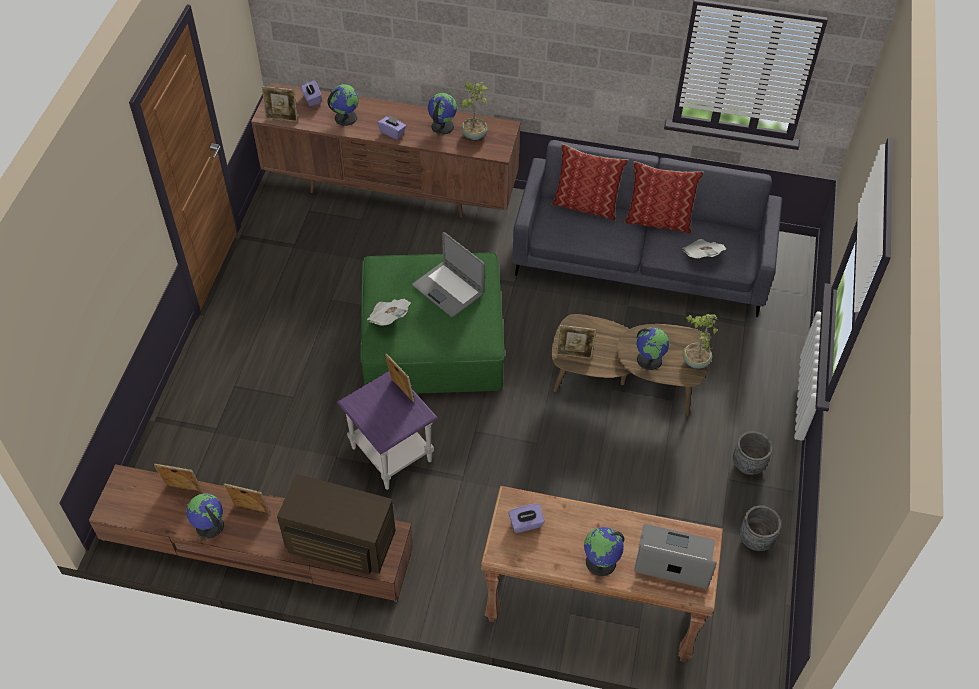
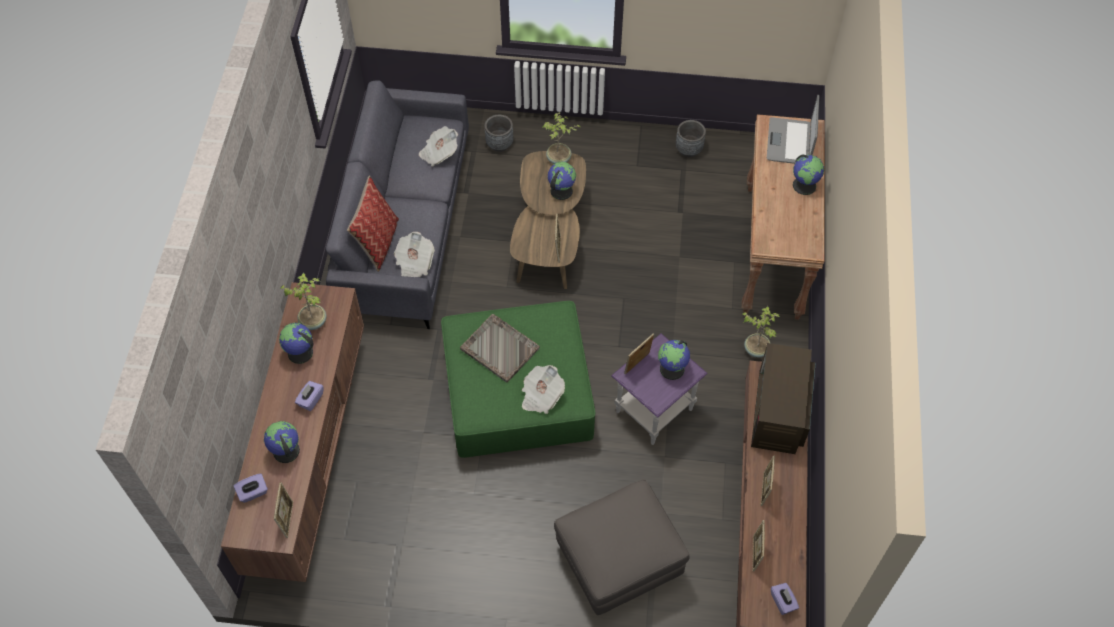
camera: 95 degrees left, 5 degrees up
(209, 526) = (788, 521): globe -> globe (672, 369)
(234, 404) = (618, 561): none -> grey ottoman
(448, 289) = (499, 348): laptop -> grey tray
(453, 566) = (756, 349): none -> potted plant
(526, 524) = (783, 234): purple tissue box -> purple tissue box (783, 602)
(559, 231) = (414, 263): none -> newspaper
(658, 220) = (395, 185): pillow -> none
(748, 464) = (620, 152): grey planter -> grey planter (499, 144)

